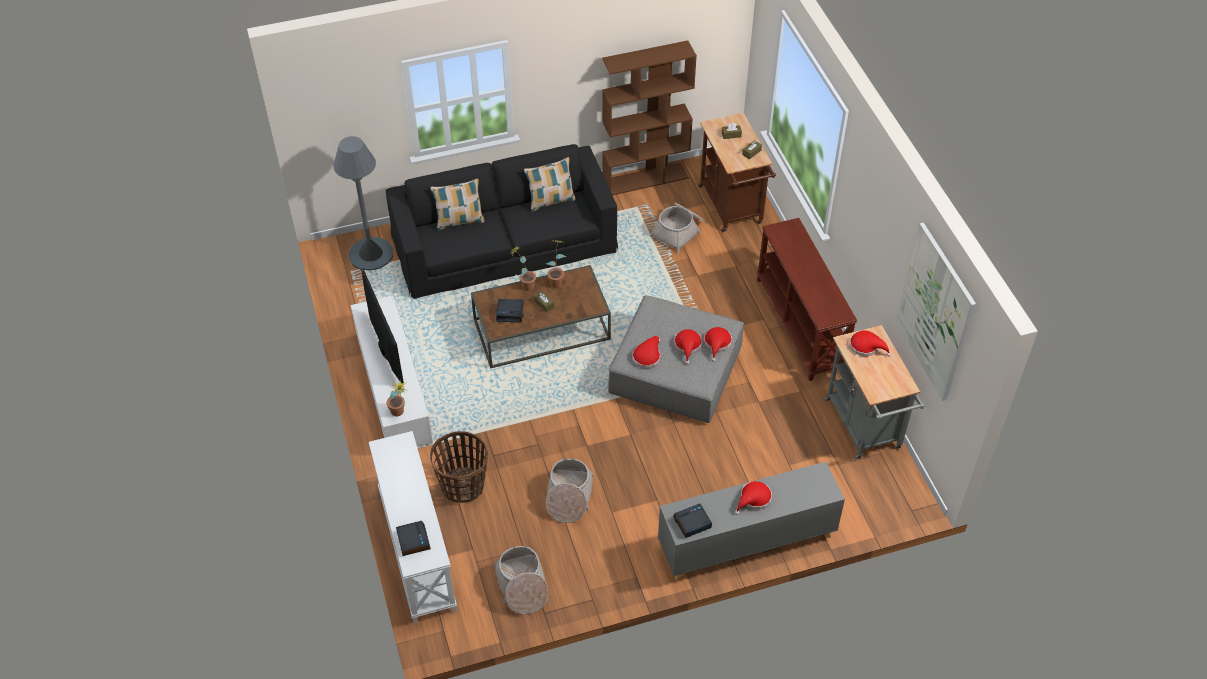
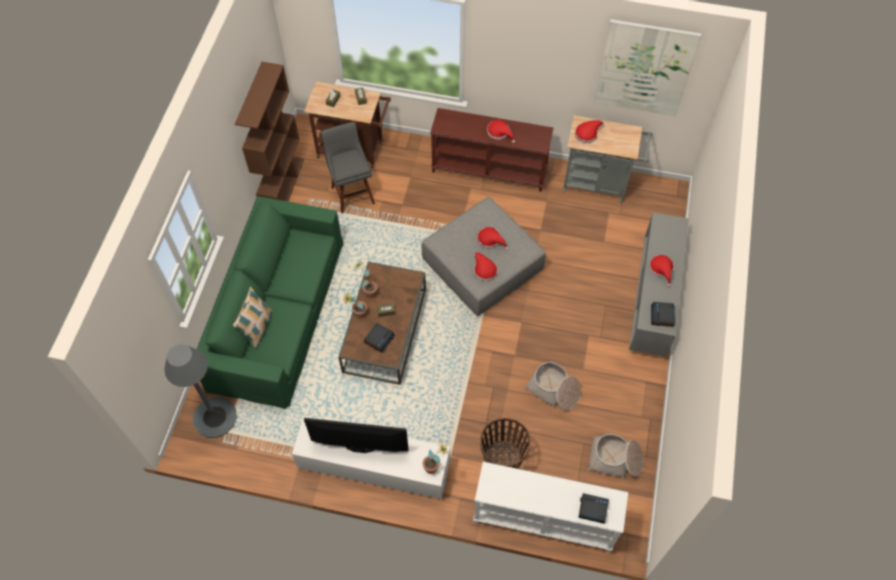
camera: 60 degrees left, 10 degrees up
(504, 243) = (276, 313): black sofa -> green sofa
(550, 201) = (284, 254): pillow -> none
(679, 231) = (352, 193): basket -> grey stool
(717, 343) = (500, 221): red hat -> red hat (499, 132)

